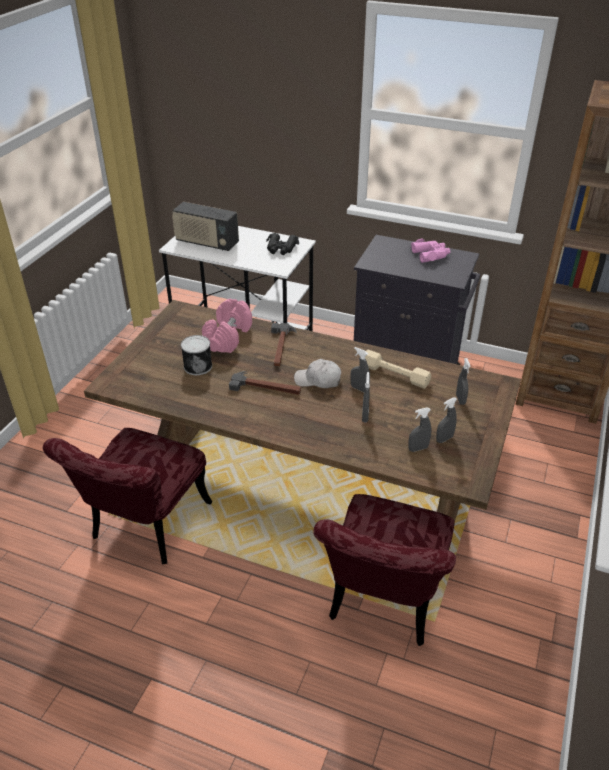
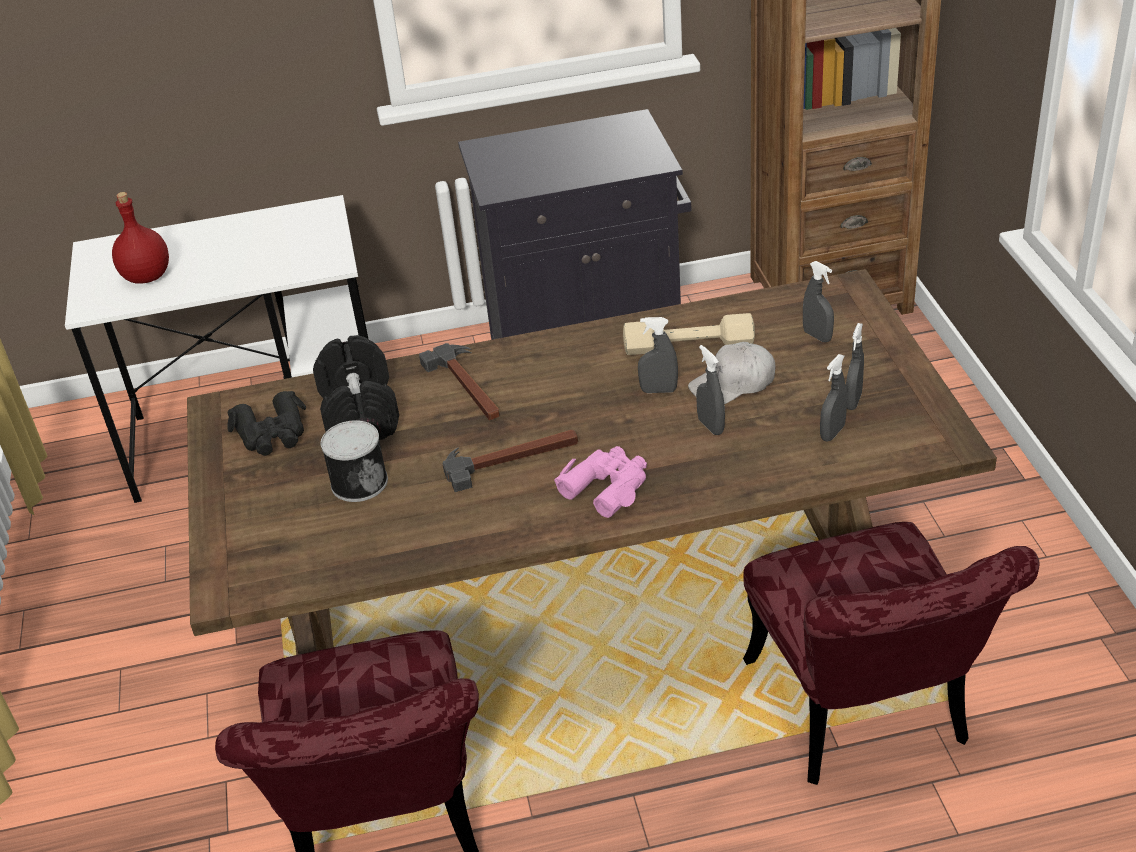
camera: 30 degrees left, 0 degrees up
(206, 243) = (147, 276): radio -> red bottle
(228, 337) = (359, 412): pink dumbbell -> black dumbbell
(281, 249) = (298, 231): black binoculars -> black binoculars (272, 434)
(318, 380) = (583, 408): white cap -> white cap (733, 385)
(431, 255) = (579, 139): pink binoculars -> pink binoculars (607, 486)

